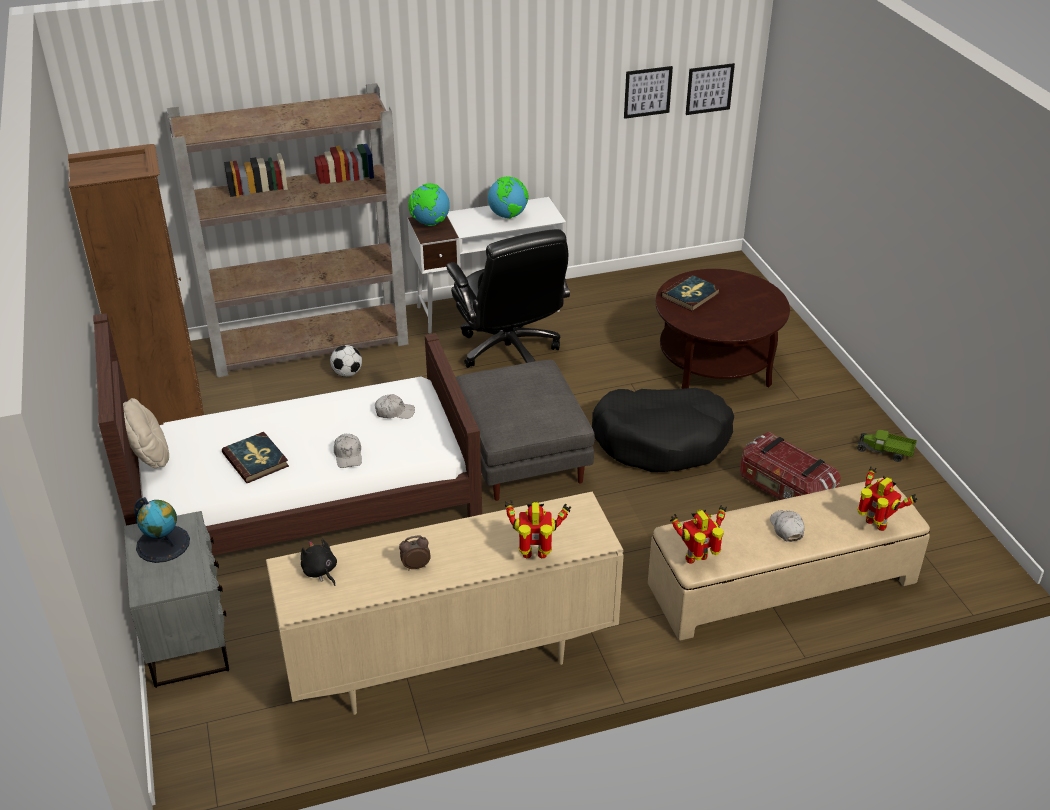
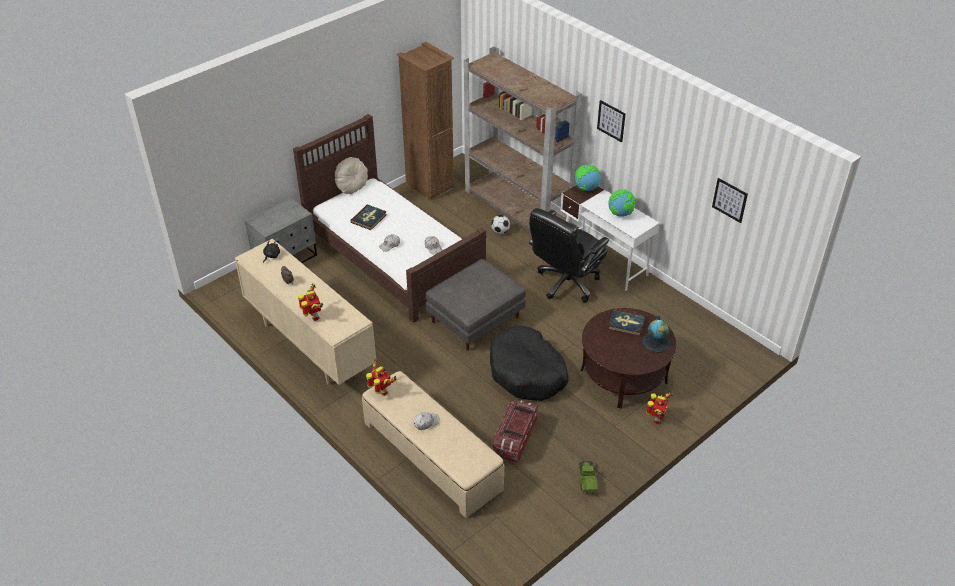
camera: 65 degrees right, 5 degrees up
(163, 544) = (285, 212): globe -> globe (656, 342)
(709, 89) = (770, 226): picture -> picture (611, 121)
(875, 525) = (450, 461): toy robot -> toy robot (656, 419)

